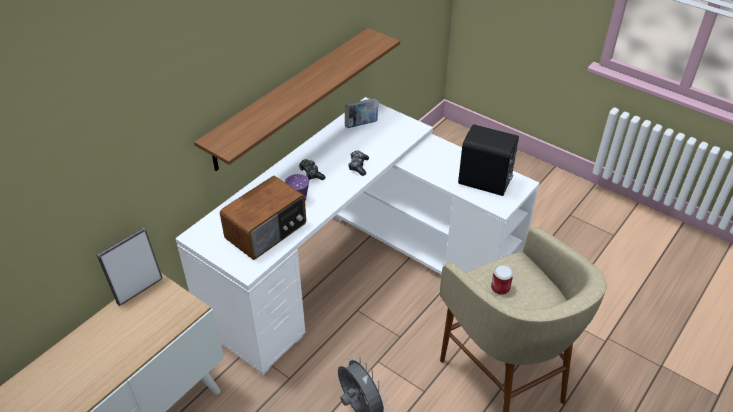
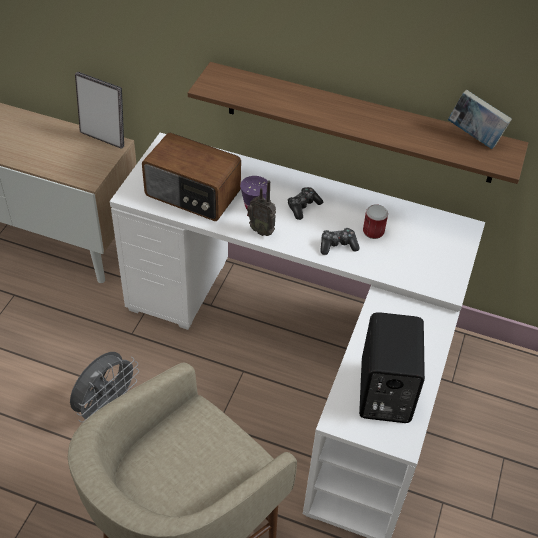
camera: 70 degrees right, 5 degrees up
(326, 200) = (261, 230): none -> radio
(361, 125) = (421, 231): book -> book (474, 137)
(500, 288) = (192, 446): can -> can (373, 231)

